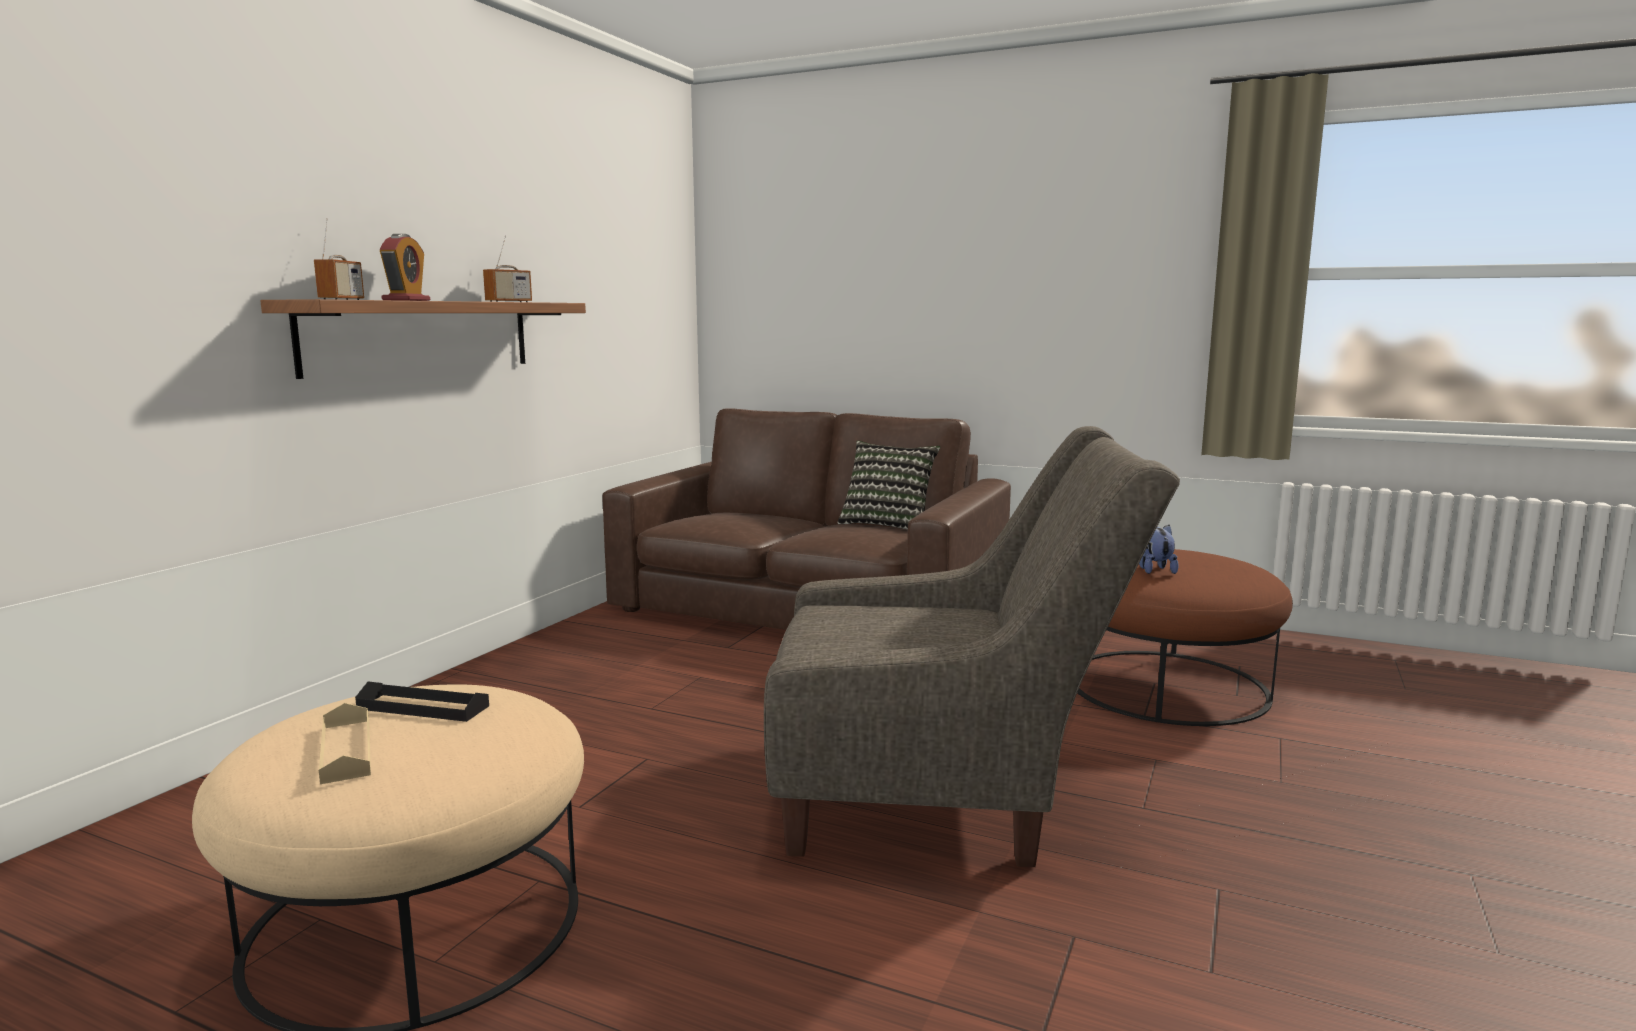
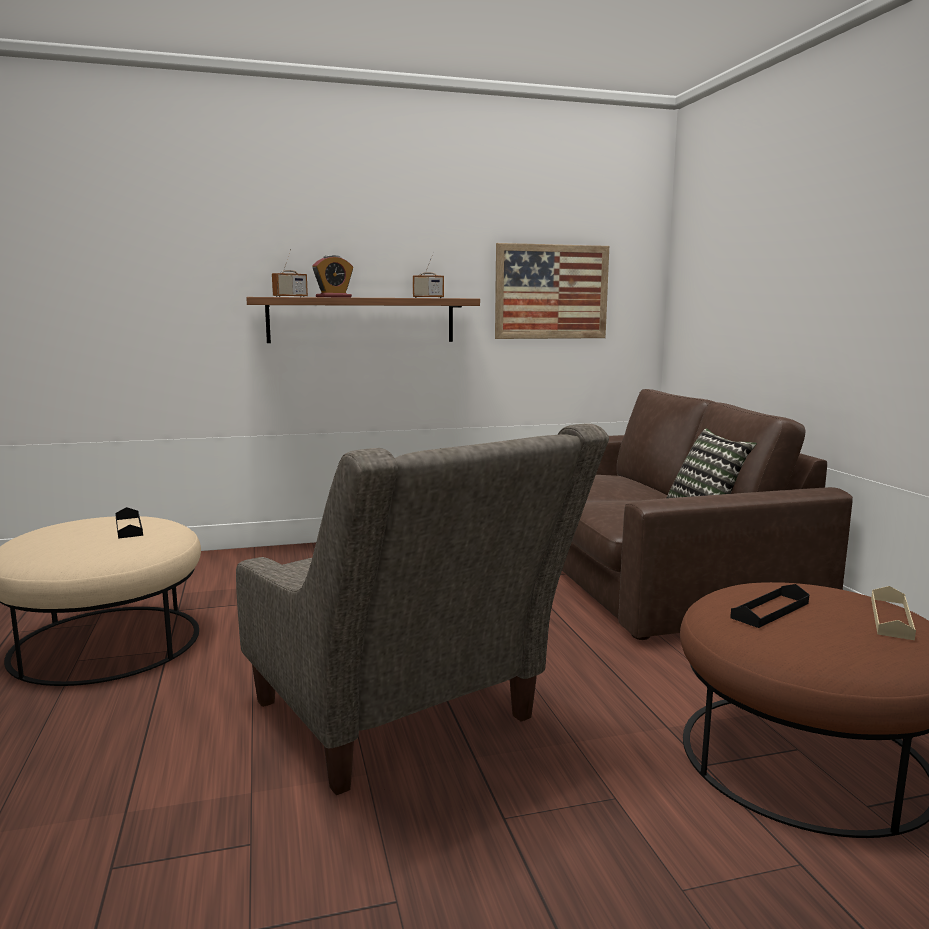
camera: 50 degrees right, 0 degrees up
(346, 750) = (65, 533): beige tray -> beige tray (891, 618)
(610, 294) = (551, 292): none -> picture
(1154, 570) = (770, 610): plush toy -> black tray

